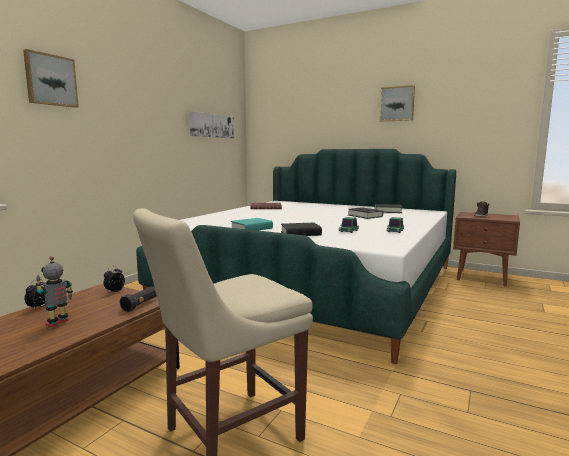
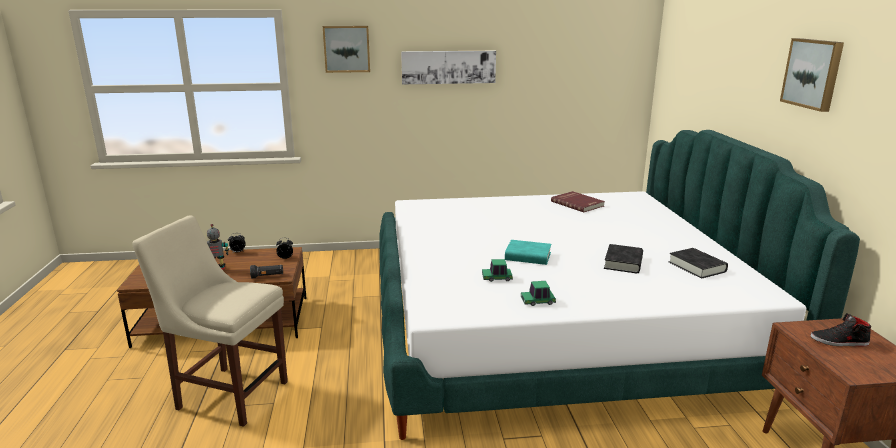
camera: 55 degrees right, 10 degrees up
(211, 125) = (573, 73): picture -> picture (448, 67)
(251, 228) = (441, 235): turquoise book -> turquoise book (528, 256)
(300, 233) = (448, 260): black book -> none

